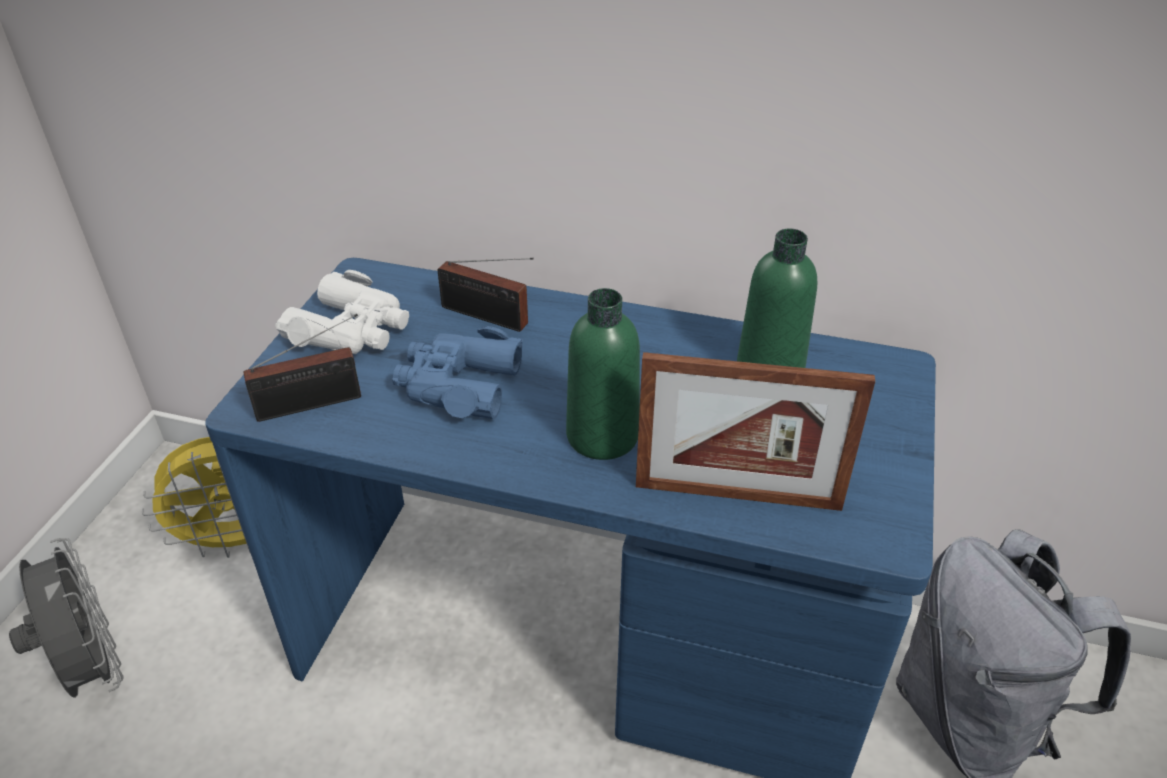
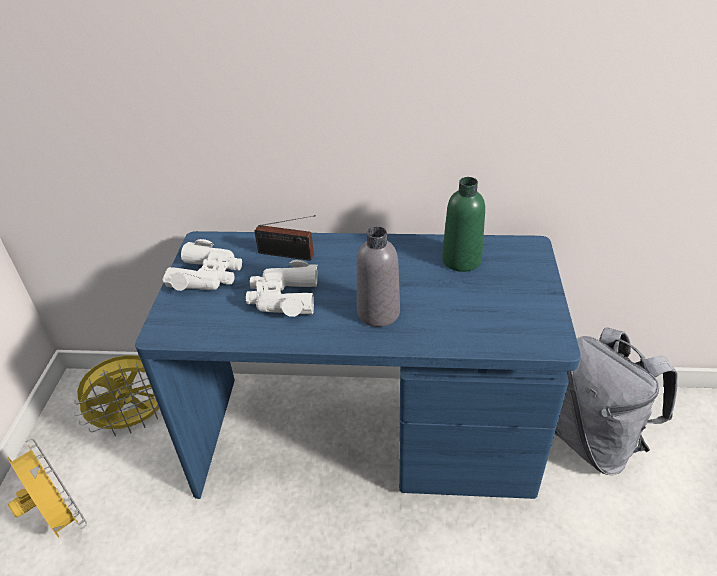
camera: 10 degrees left, 0 degrees up
(92, 668) = (61, 518): grey fan -> yellow fan
(315, 403) = (200, 323): radio -> none
(458, 385) = (283, 297): blue binoculars -> white binoculars
(602, 436) = (378, 313): green bottle -> grey bottle
(737, 495) = (464, 333): picture frame -> none

